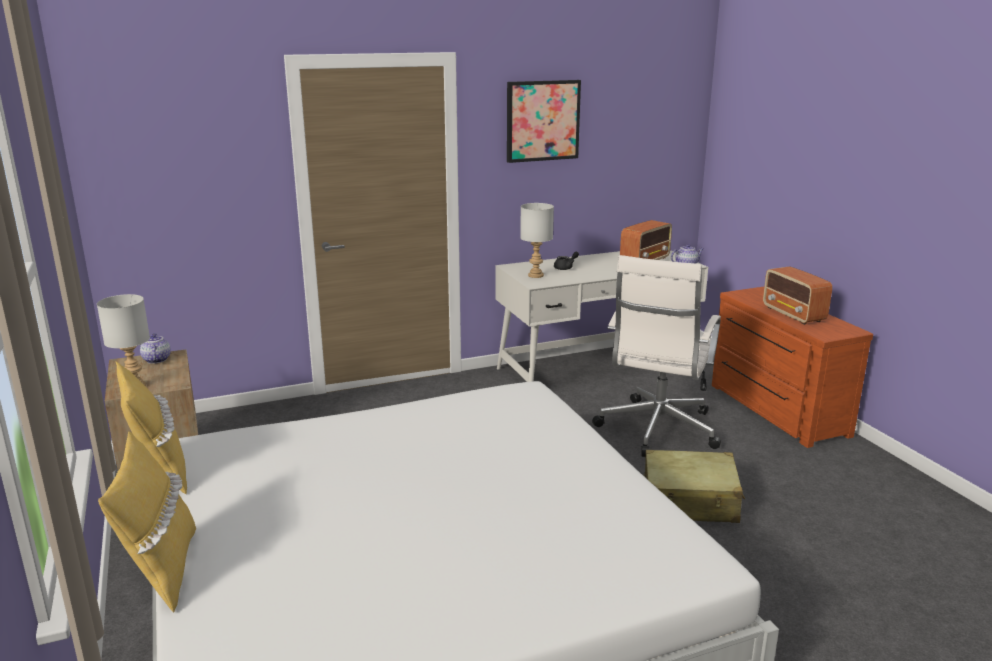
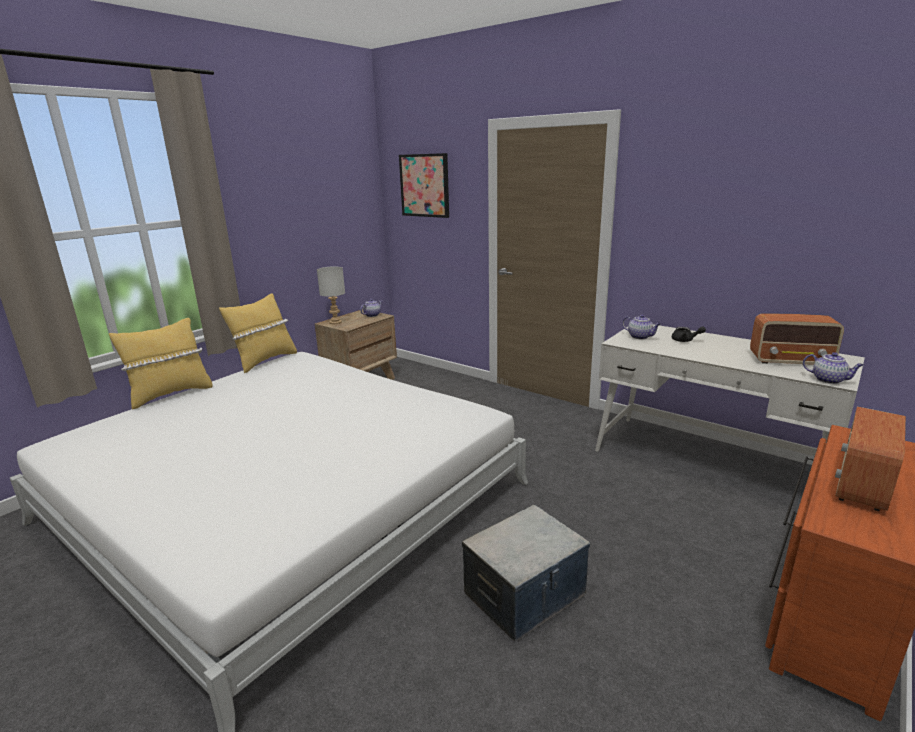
camera: 60 degrees right, 0 degrees up
(536, 275) = (640, 337): grey table lamp -> teapot
(542, 120) = (708, 181): picture -> picture (425, 185)
(656, 430) = (640, 532): white office chair -> none
(690, 501) = (525, 595): beige suitcase -> storage box

